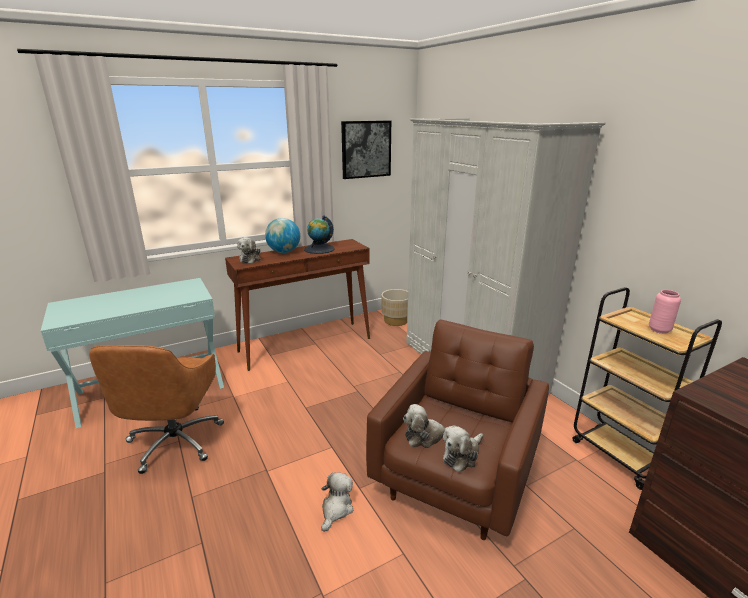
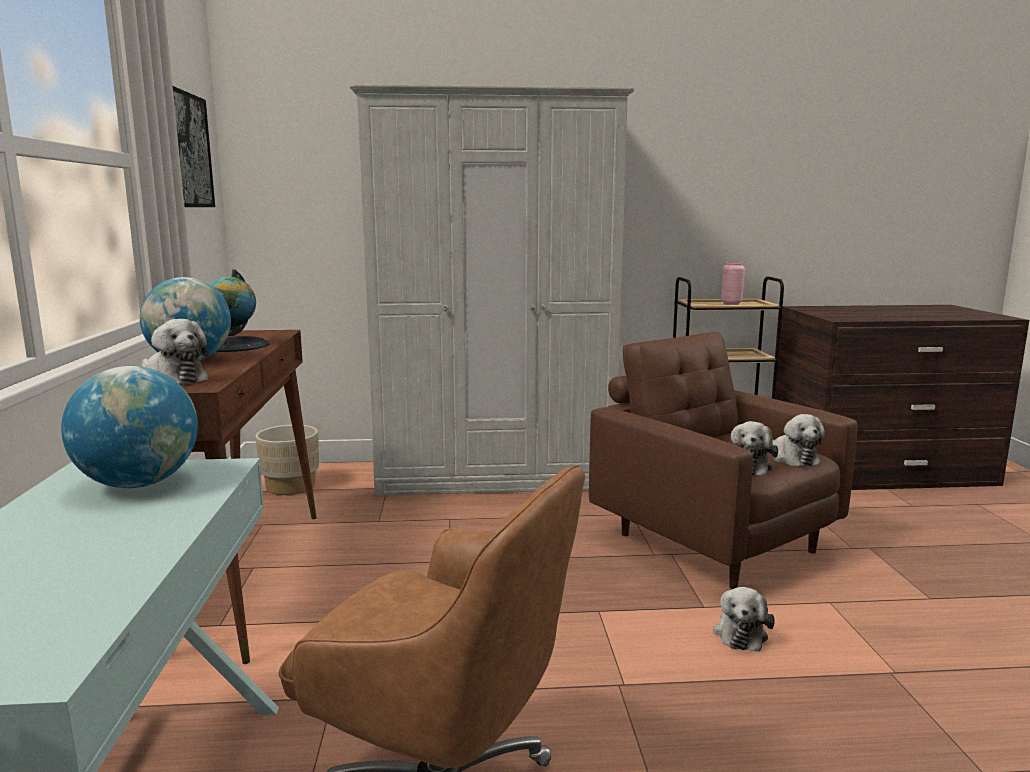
camera: 65 degrees left, 10 degrees down
(180, 292) = (139, 484): none -> globe
(336, 509) = (740, 633): plush toy -> plush toy turned 120 degrees counterclockwise

